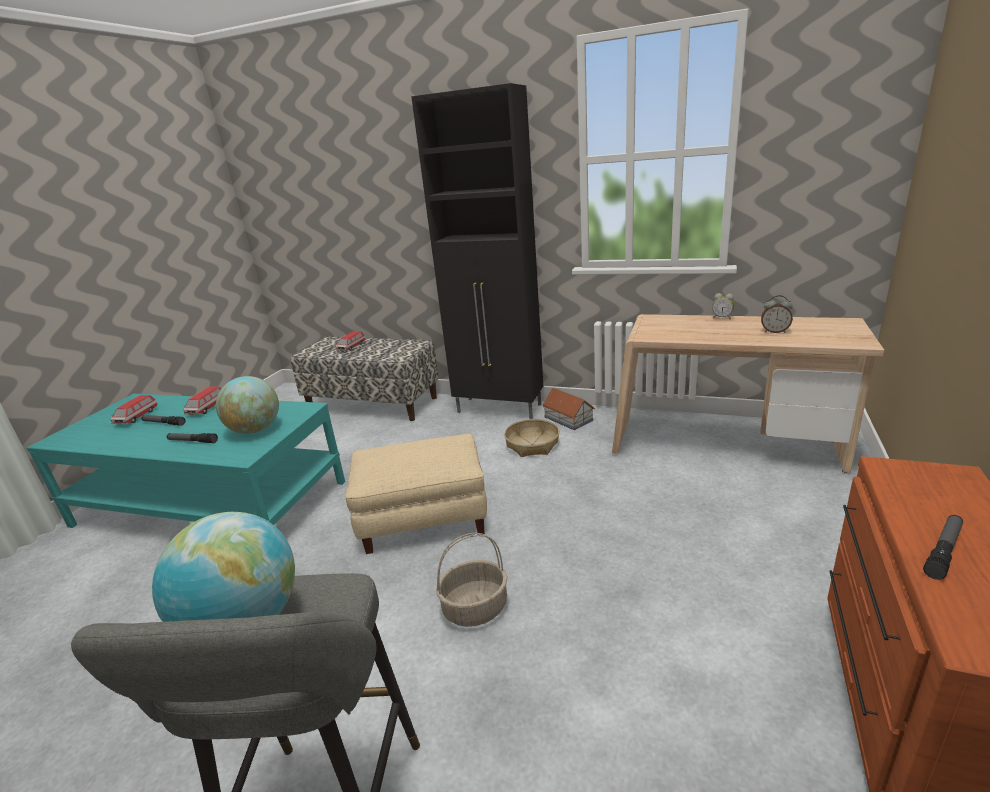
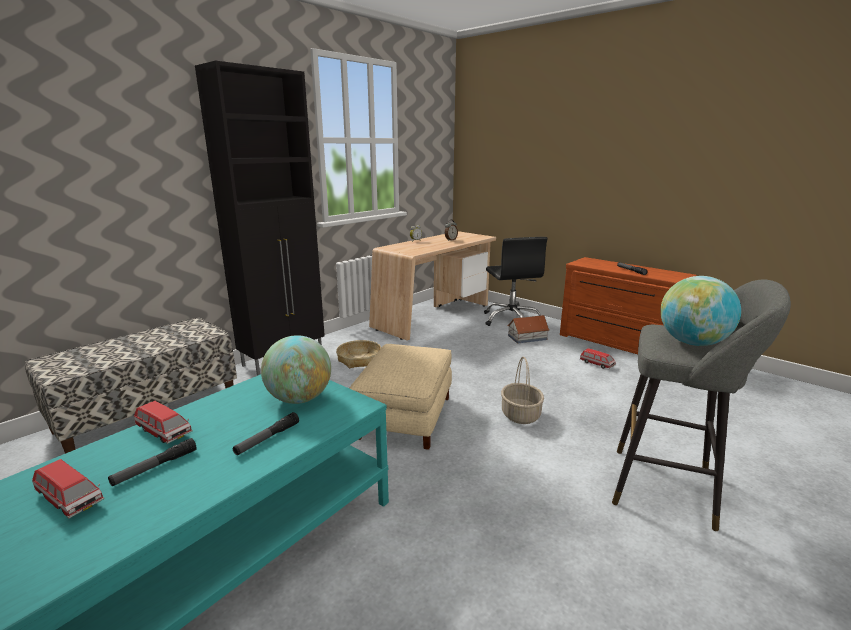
camera: 70 degrees left, 5 degrees down
(351, 347) = (117, 350): toy car -> toy car (597, 364)
(568, 418) = (342, 341): toy house -> toy house (526, 337)
(824, 516) = (511, 319): none -> black office chair

